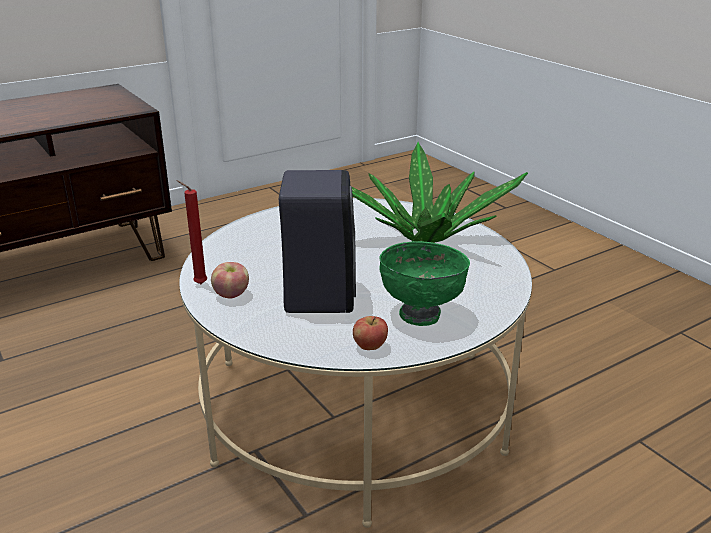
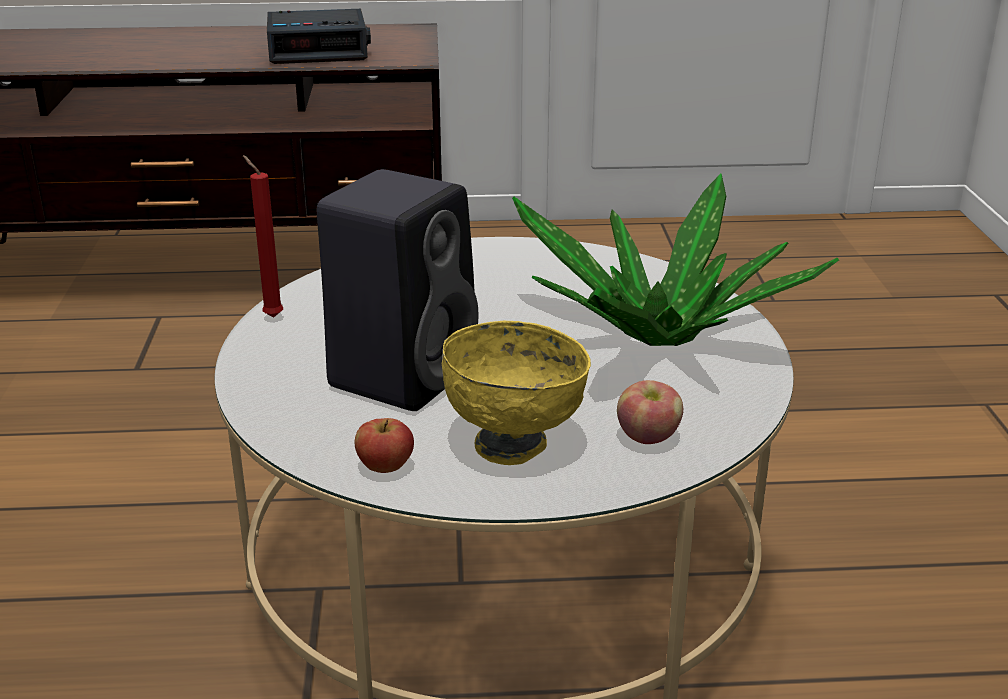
camera: 30 degrees right, 0 degrees up
(61, 111) = (319, 50): none -> alarm clock
(231, 294) = (294, 341): apple -> apple (648, 437)
(421, 313) = (513, 444): green bowl -> yellow bowl

